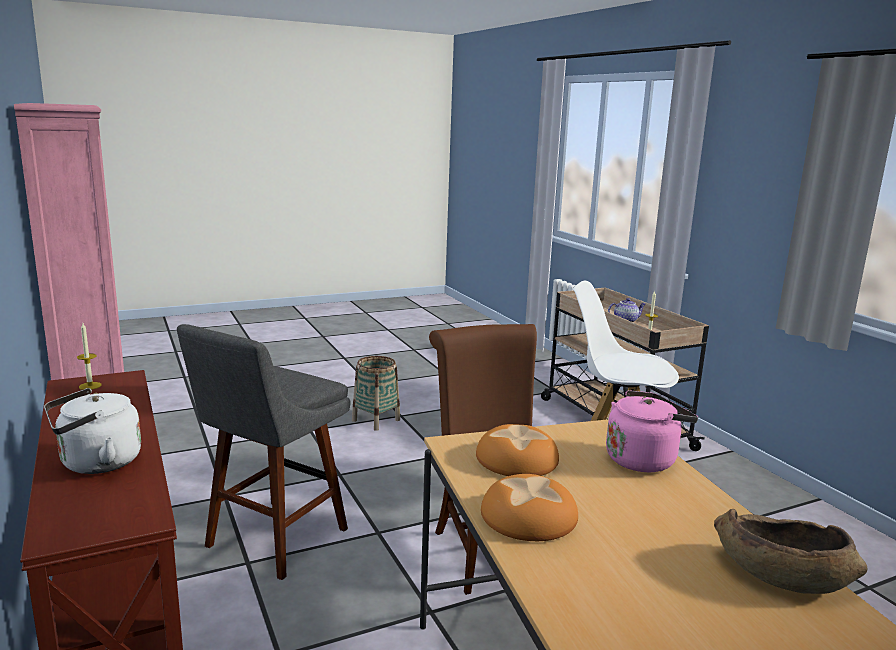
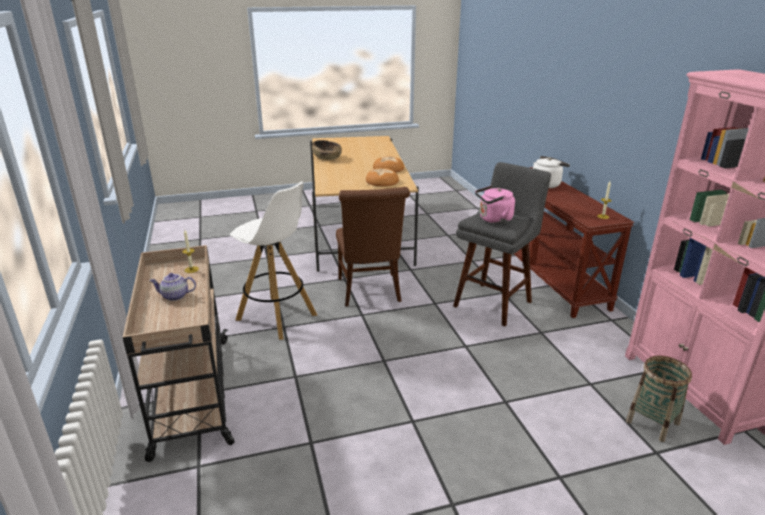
camera: 170 degrees left, 10 degrees up
(376, 420) = (440, 414): basket -> basket (652, 422)
(643, 459) = (330, 180): pink kettle -> pink kettle (493, 219)

